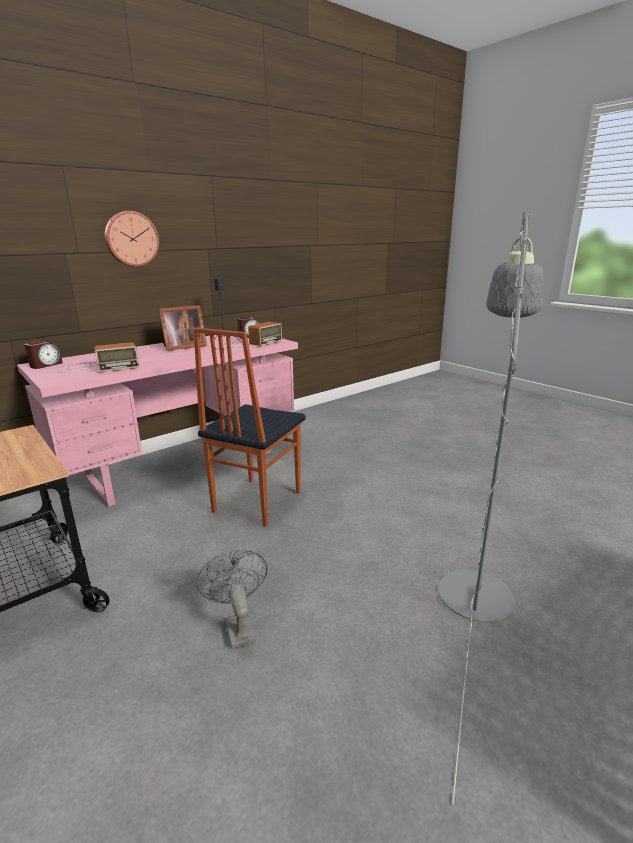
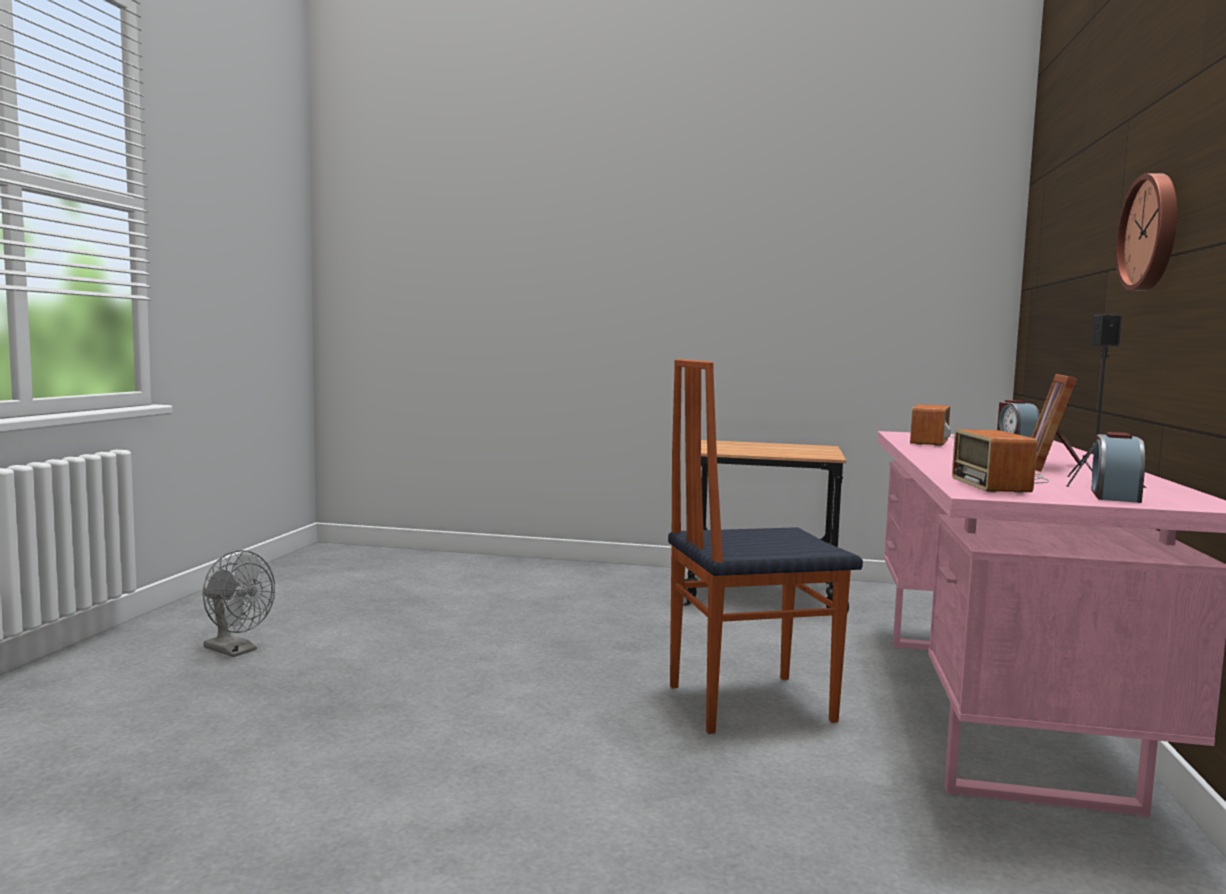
camera: 140 degrees right, 15 degrees down
(237, 626) = (556, 625): grey fan -> grey fan (236, 651)
(255, 501) = (747, 702): chair -> chair turned 90 degrees counterclockwise
(476, 581) = (319, 713): grey floor lamp -> none

